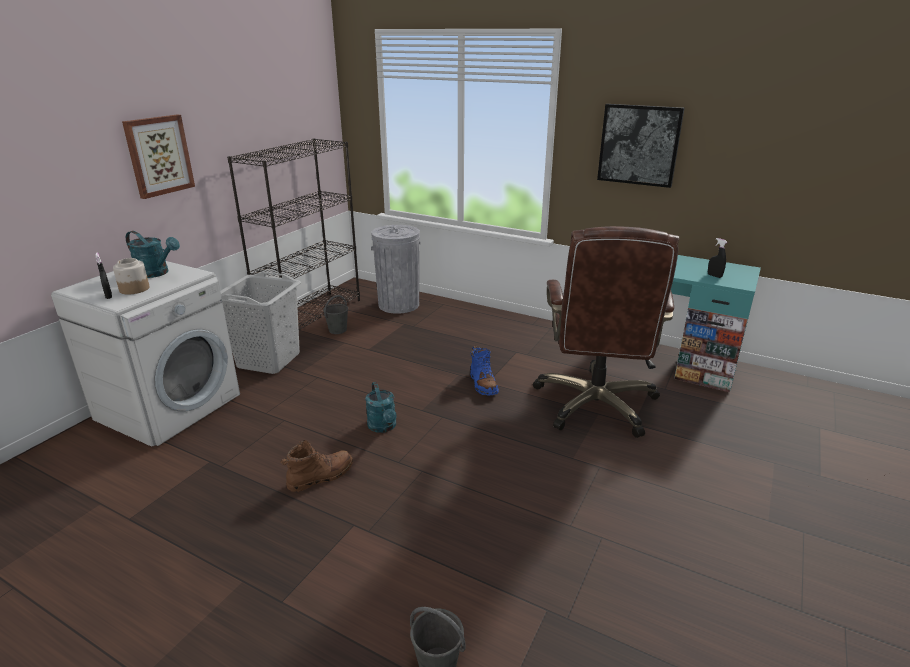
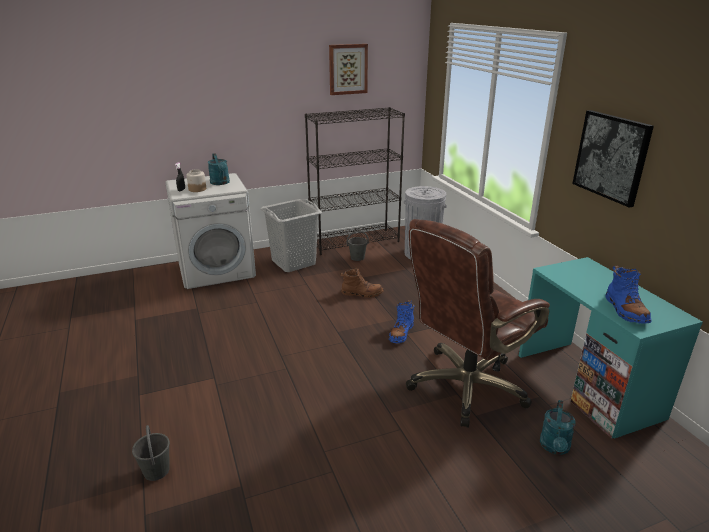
camera: 40 degrees right, 0 degrees up
(158, 155) = (252, 107): picture -> picture (348, 69)
(321, 476) = (233, 343): brown boot -> brown boot (362, 293)
(383, 427) = (301, 331): turquoise watering can -> turquoise watering can (555, 448)
(714, 276) = (625, 310): black spray bottle -> blue boot

